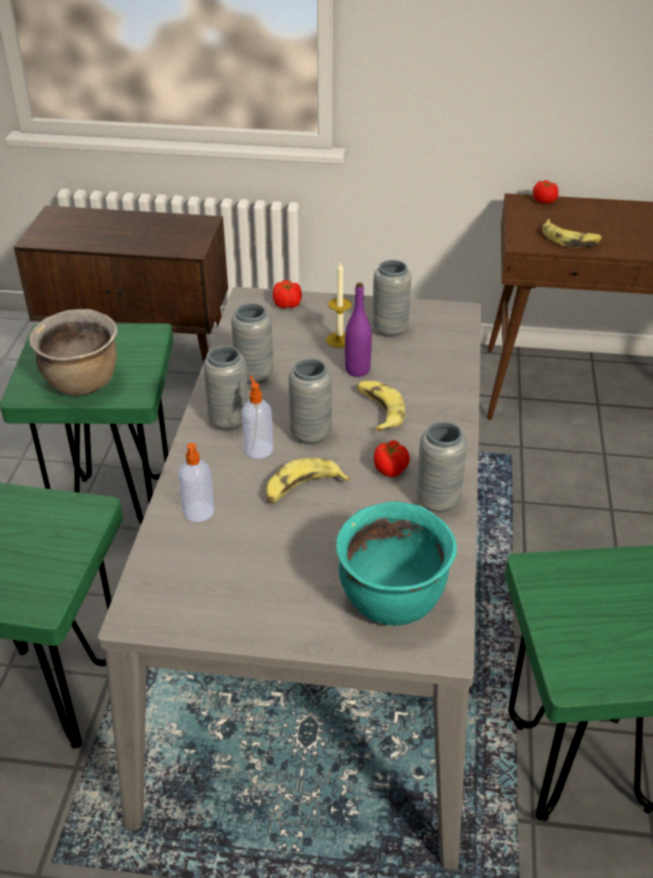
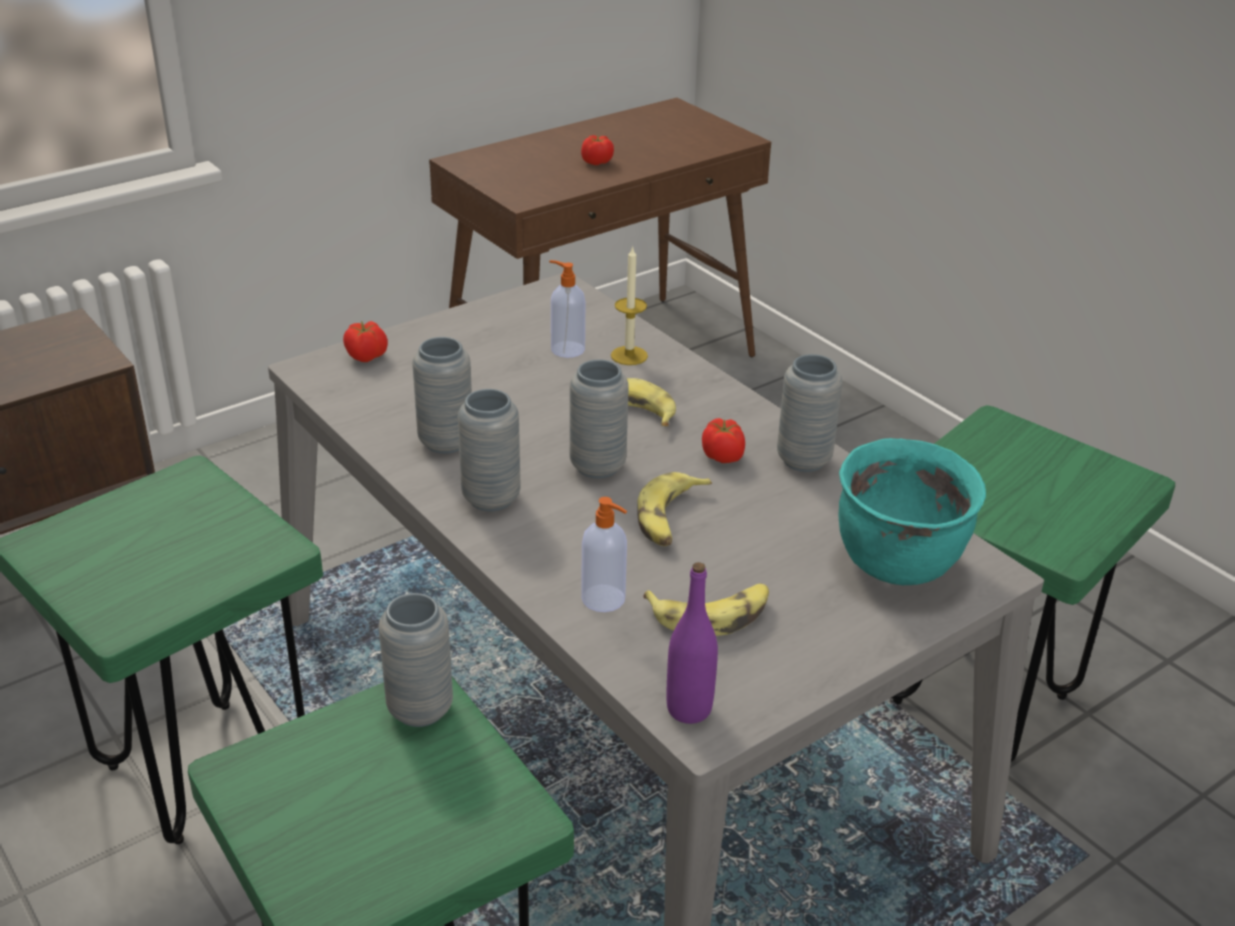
camera: 45 degrees left, 5 degrees down
(83, 383) = (186, 572): brown cooking pot -> none
(258, 449) = (566, 507): soap dispenser -> soap dispenser (566, 349)
(339, 340) = (482, 365): candle -> candle (629, 355)
(357, 370) = (547, 385): purple bottle -> purple bottle (689, 709)
(390, 329) = (518, 333): grey vase -> grey vase (420, 709)
(544, 201) = (482, 153): tomato -> tomato (597, 162)
(570, 240) = (562, 180): banana -> banana (711, 614)

